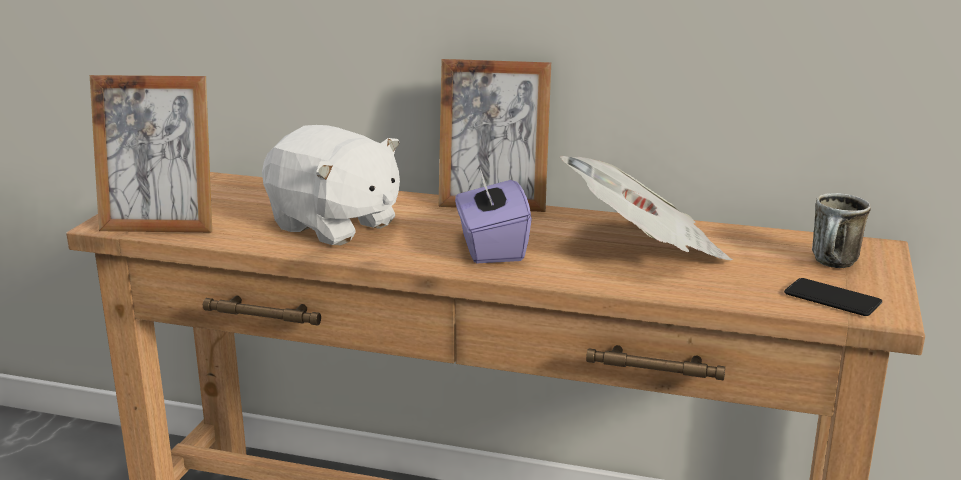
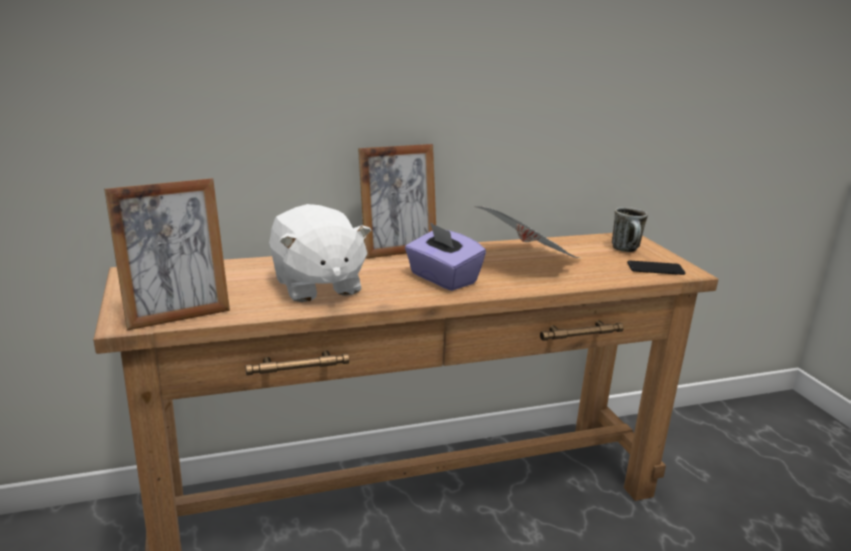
camera: 35 degrees left, 0 degrees up
(334, 226) = (316, 286): white plush toy -> white plush toy turned 60 degrees clockwise

